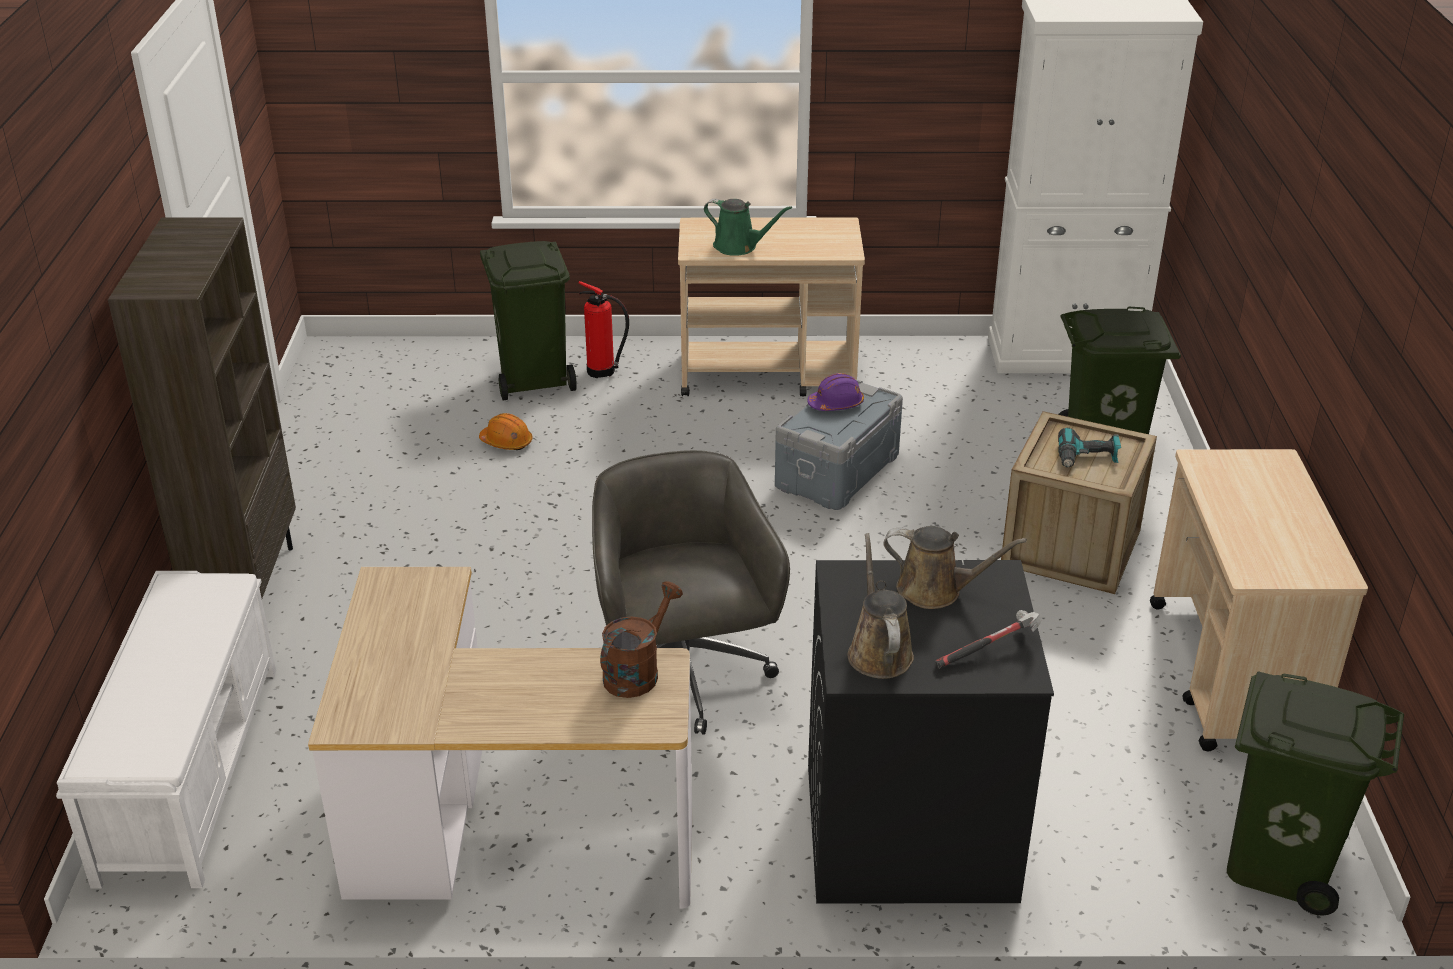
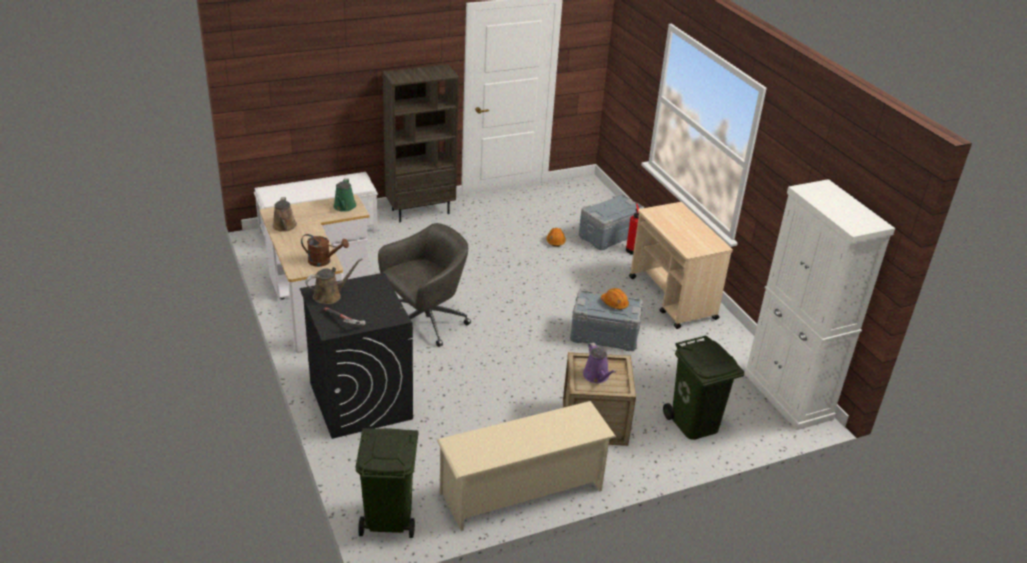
camera: 65 degrees right, 0 degrees up
(535, 380) = (610, 236): green trash can -> grey storage box
(739, 247) = (666, 222): green watering can -> green watering can (344, 207)
(836, 404) = (614, 303): purple hard hat -> orange hard hat
(936, 590) = (377, 303): brown watering can -> brown watering can (284, 227)
(1087, 459) = (597, 376): power drill -> purple watering can
(1232, 675) = (522, 491): beige cart -> beige shoe rack

